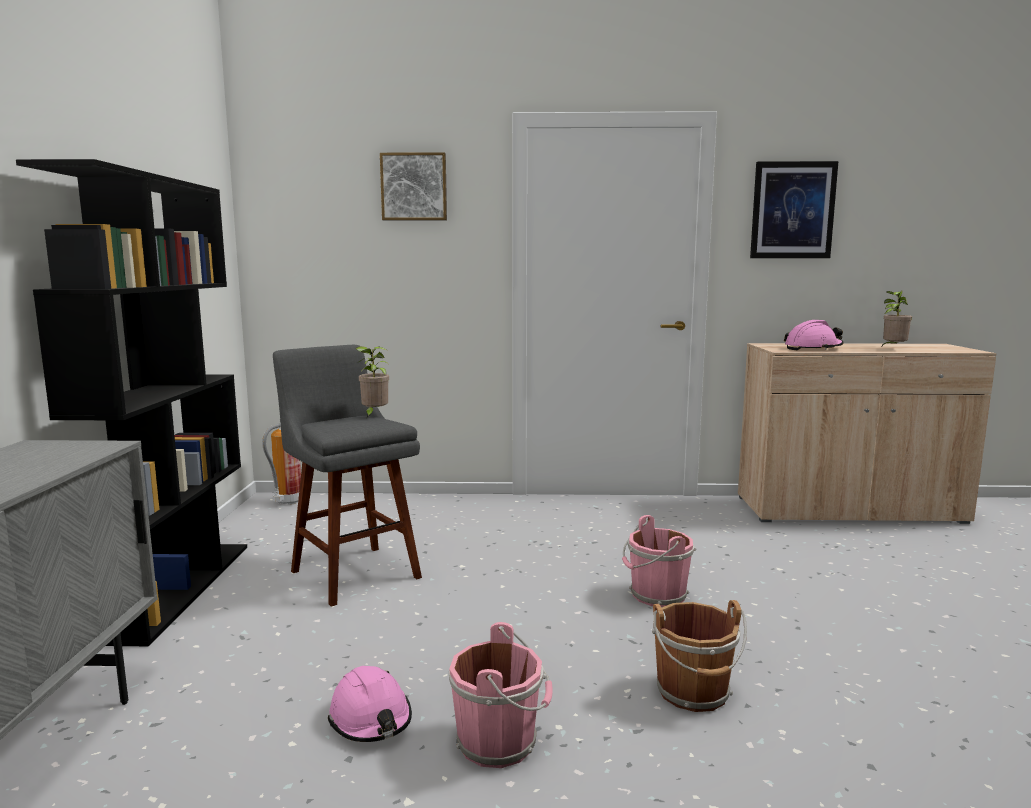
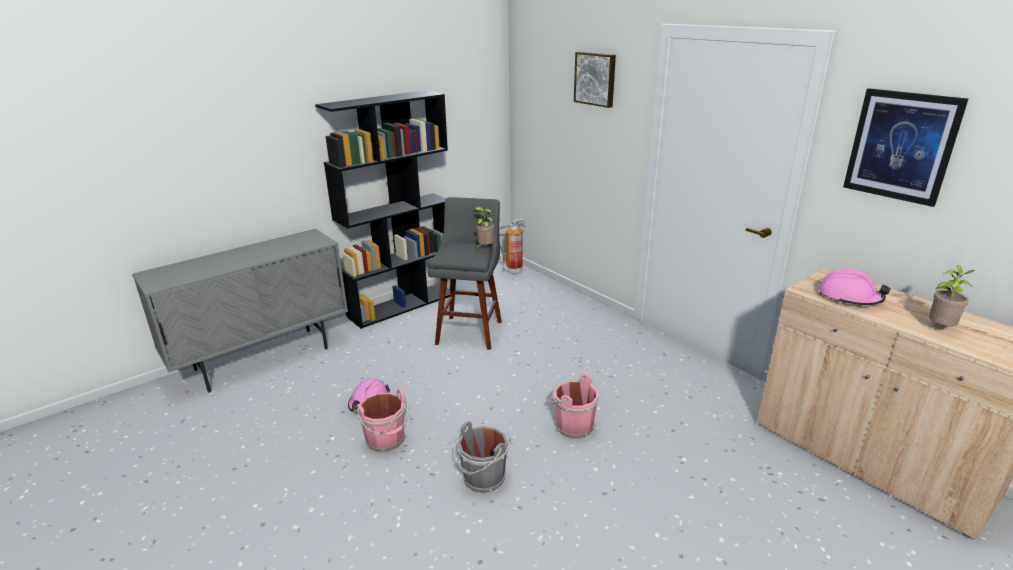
camera: 50 degrees right, 15 degrees up
(694, 693) = (482, 479): brown bucket -> grey bucket

